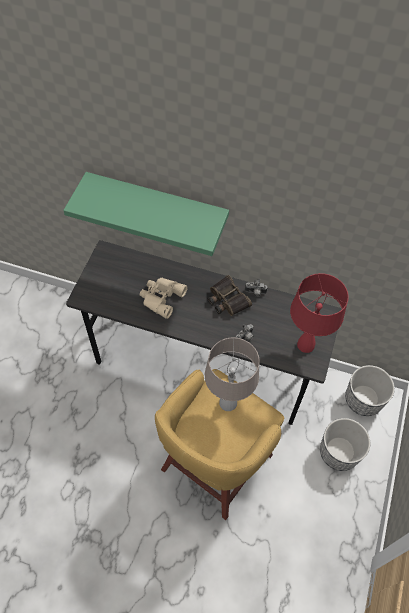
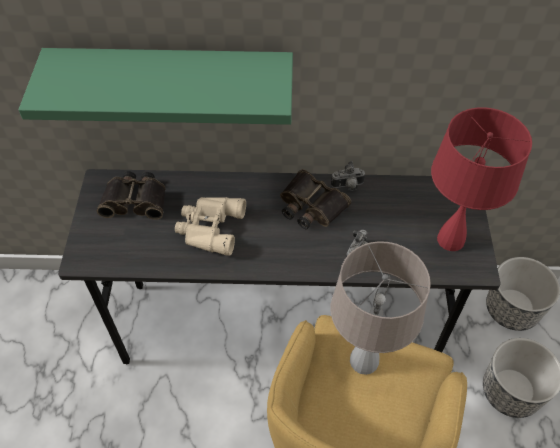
camera: 15 degrees left, 5 degrees down
(122, 268) = (135, 200): none -> binoculars

